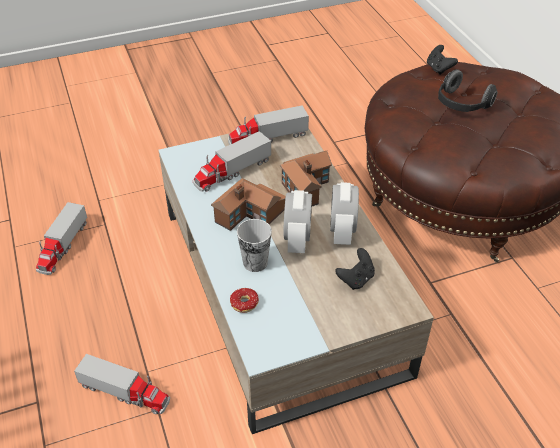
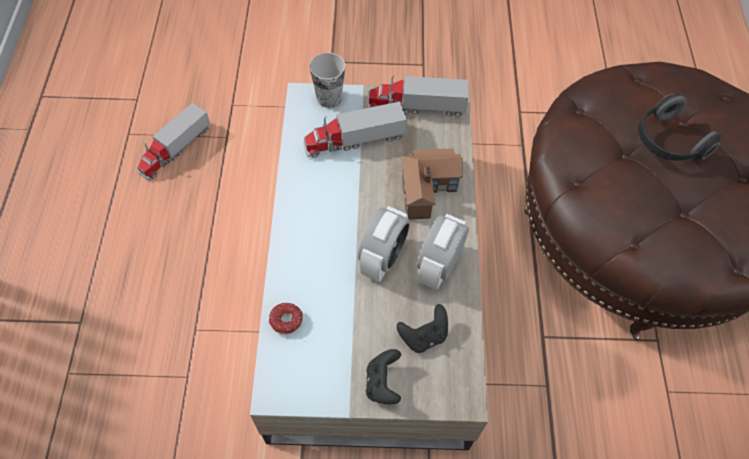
camera: 20 degrees right, 15 degrees up
(125, 392) = (165, 345): toy truck -> none
(251, 213) = (348, 204): toy house -> none
(255, 262) = (322, 272): cup -> cup (329, 98)
(438, 69) = (667, 76): black game controller -> black game controller (382, 383)

